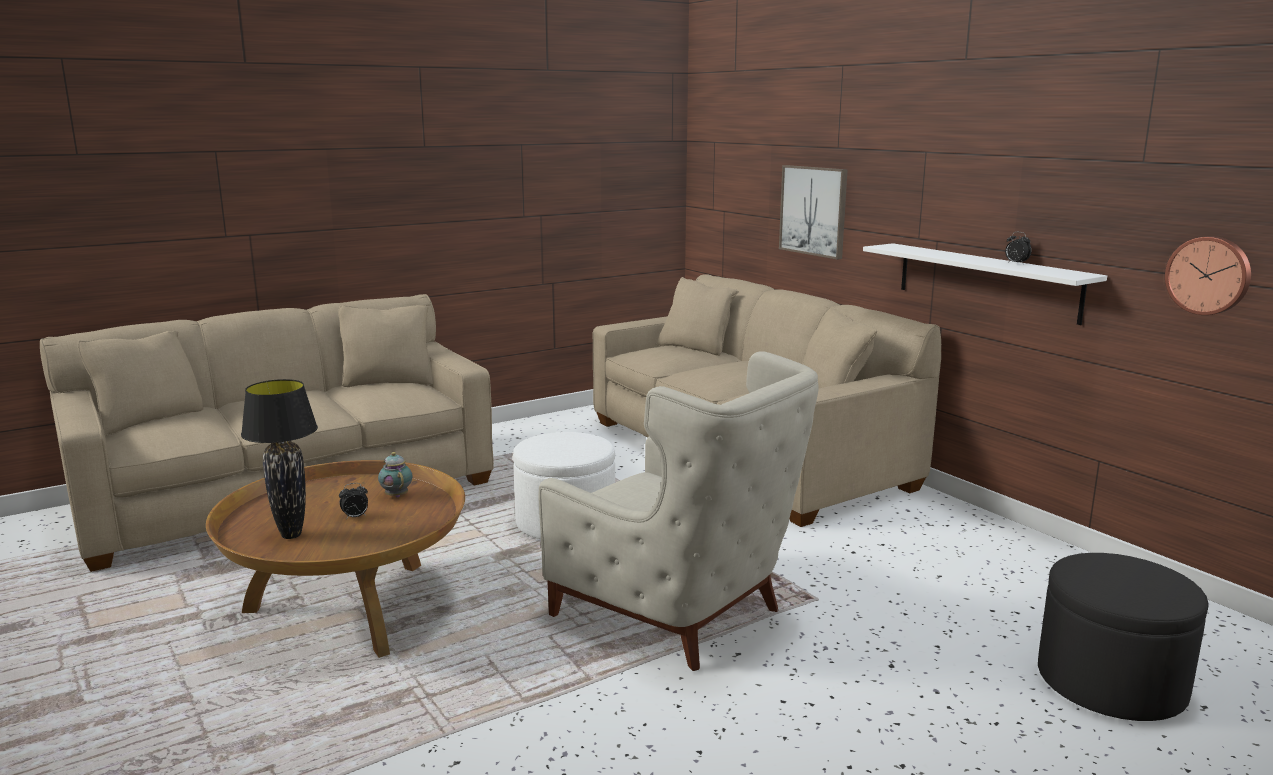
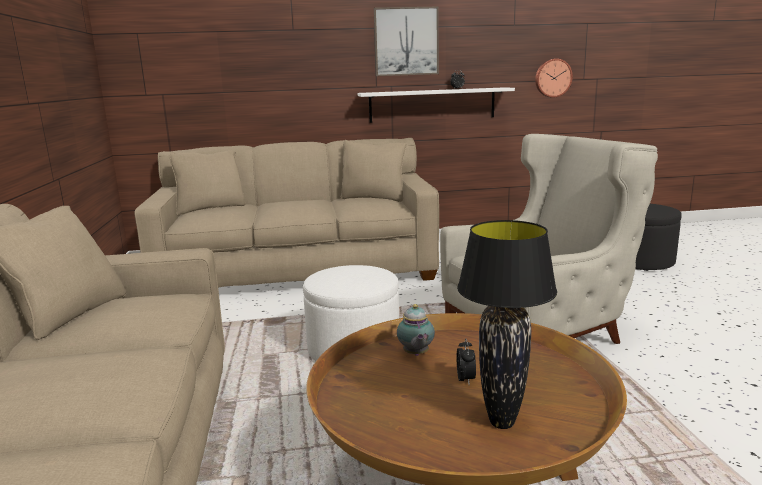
camera: 65 degrees left, 0 degrees up
(396, 495) = (415, 354): teapot -> teapot turned 90 degrees counterclockwise
(813, 210) = (277, 80): picture -> picture (406, 41)

